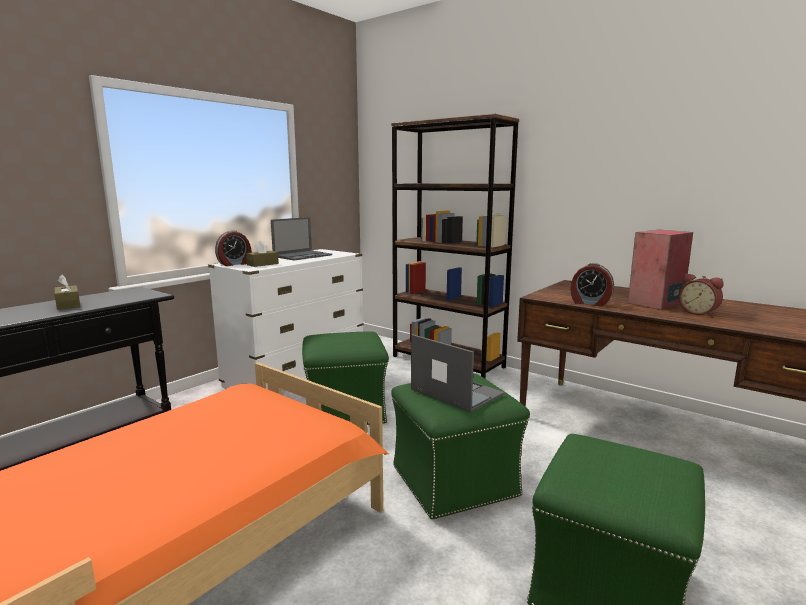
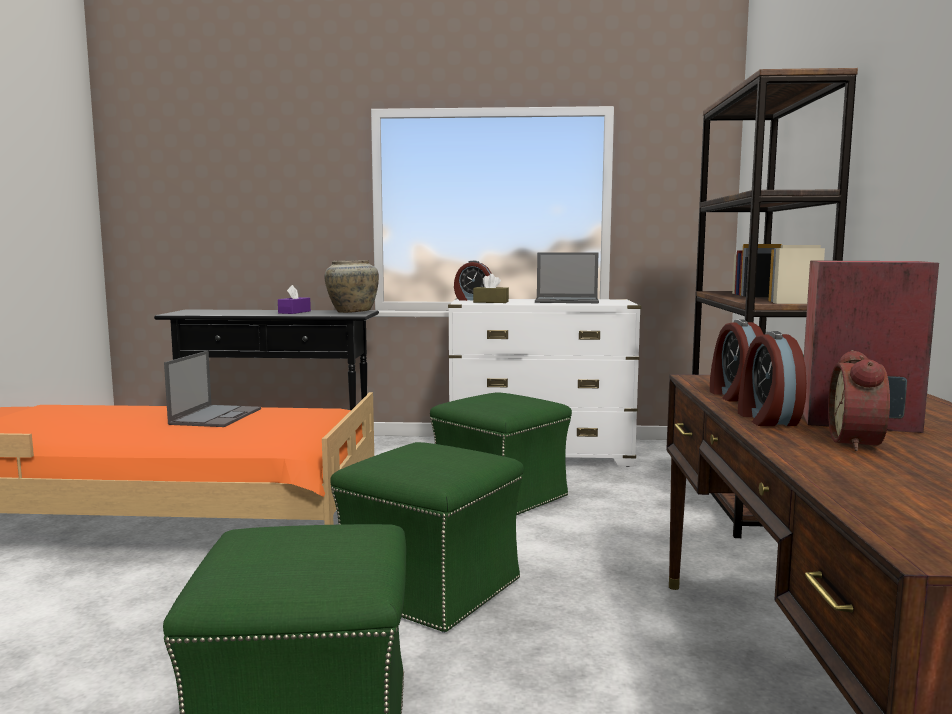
camera: 55 degrees right, 5 degrees down
(68, 304) = (294, 312): brown tissue box -> purple tissue box
(130, 292) = (352, 312): none -> beige vase
(455, 392) = (424, 458): laptop -> laptop (216, 416)
(646, 311) = (766, 419): none -> alarm clock

